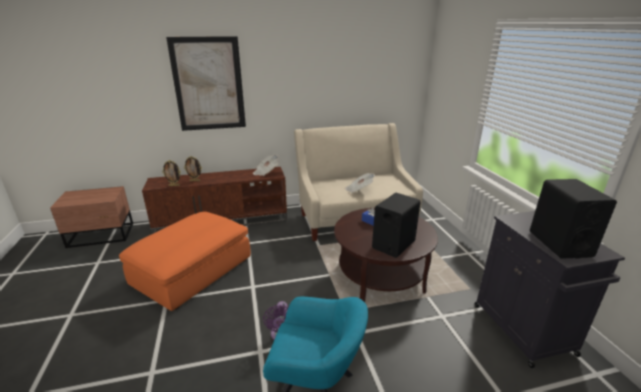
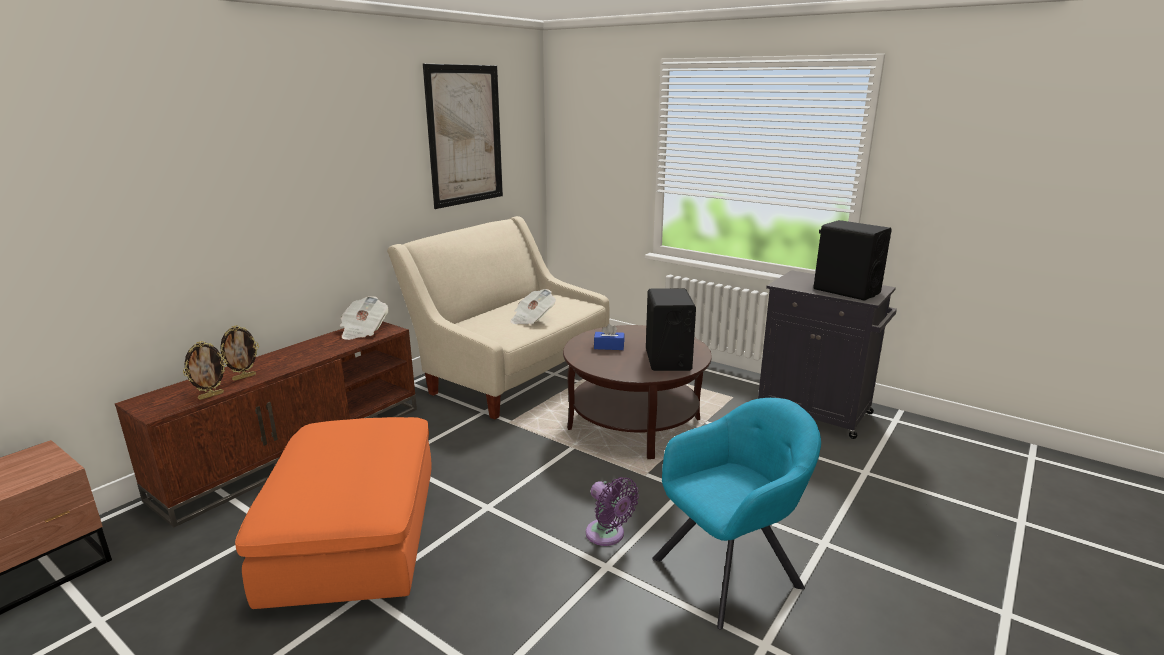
camera: 40 degrees left, 5 degrees down
(208, 84) = (232, 178): picture -> picture (465, 135)

